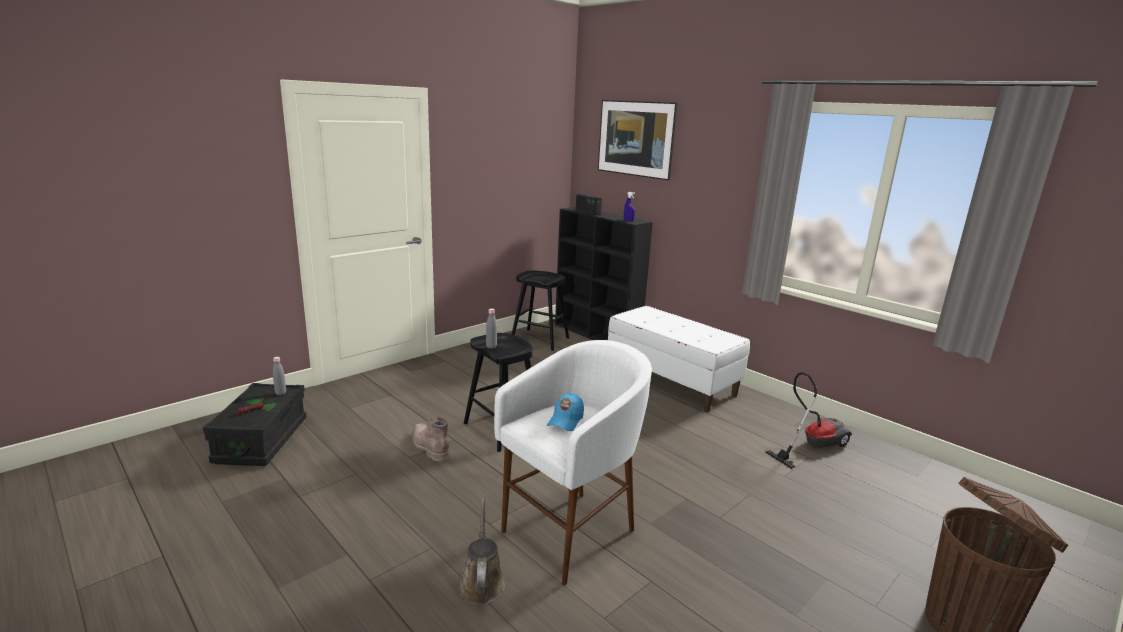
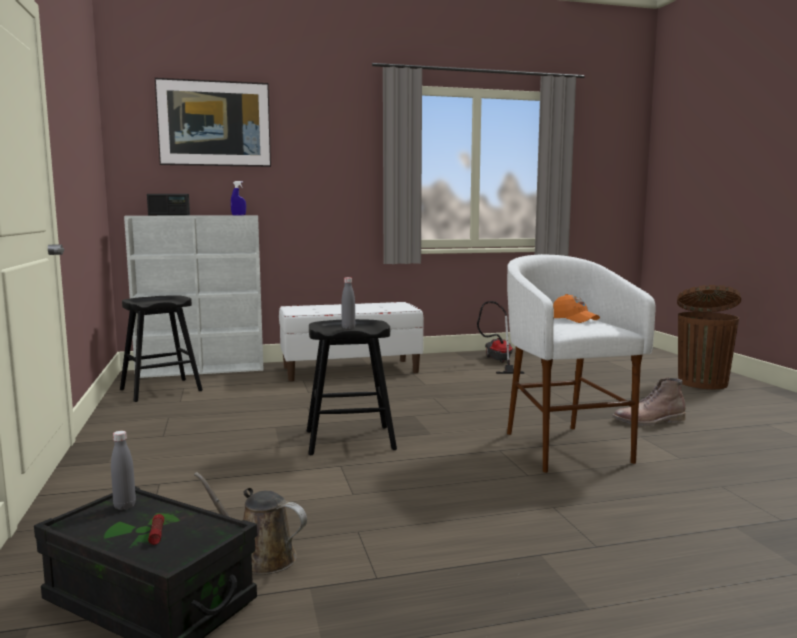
camera: 60 degrees left, 10 degrees down
(428, 446) = (340, 480): brown boot -> brown boot (649, 421)
(481, 583) = (621, 493): brown watering can -> brown watering can (260, 557)
(565, 420) = (574, 319): blue cap -> orange cap
(597, 335) = (202, 370): black bookcase -> white bookcase

